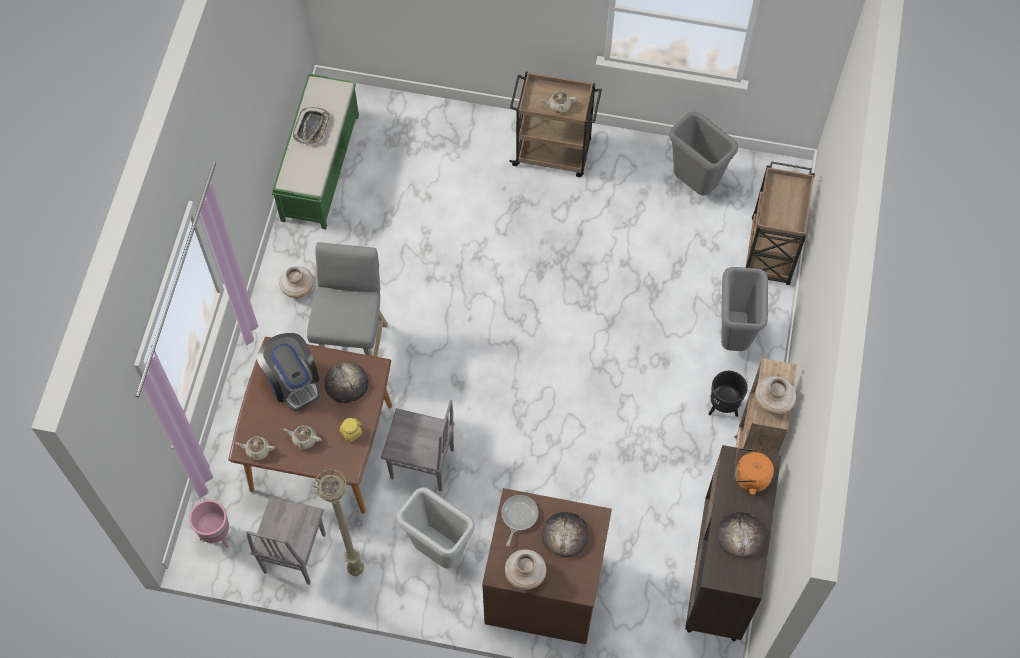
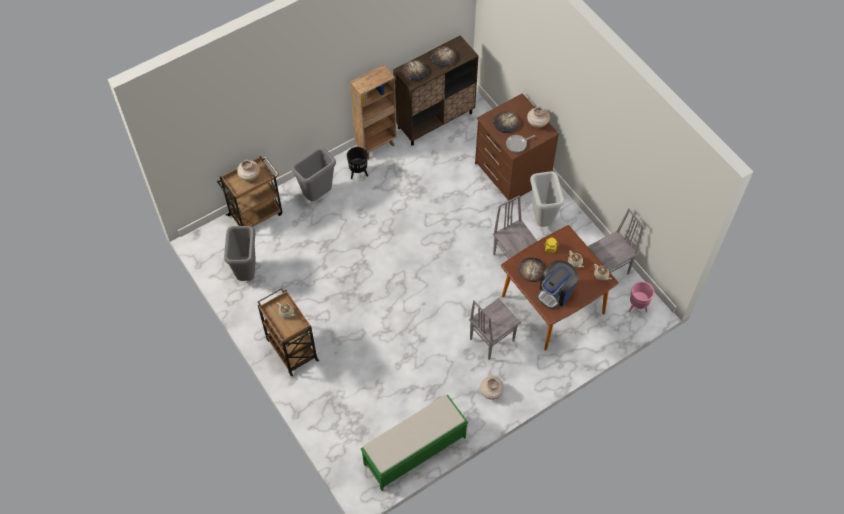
camera: 135 degrees left, 5 degrees down
(293, 381) = (556, 292): coffee machine -> coffee machine turned 150 degrees counterclockwise
(312, 128) = (411, 438): tray -> none
(353, 344) = (491, 339): grey stool -> grey chair
(355, 570) = (586, 242): beige floor lamp -> none
(749, 477) = (415, 72): orange kettle -> bread
(773, 402) = (377, 77): beige vase -> beige vase (249, 176)

